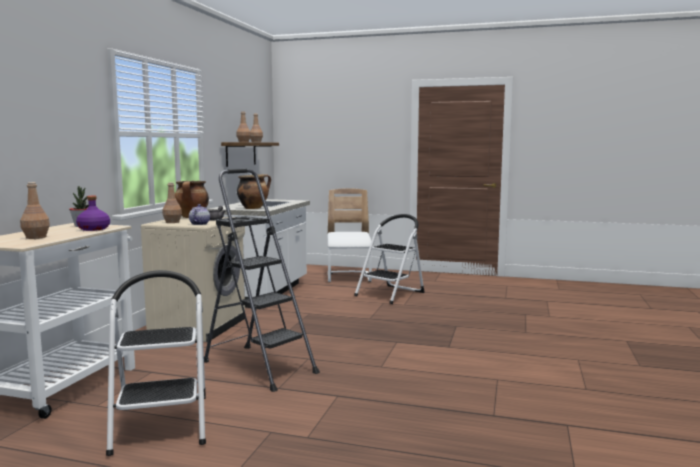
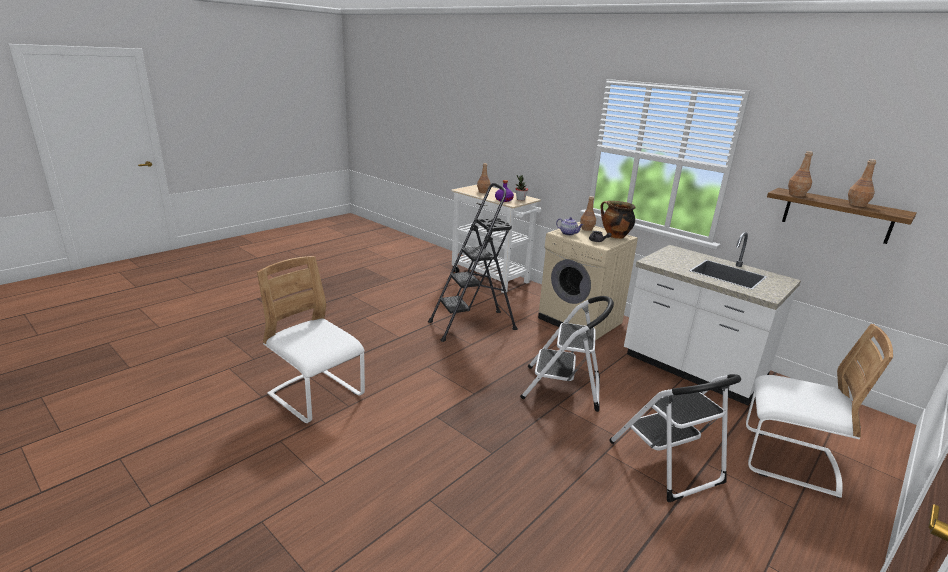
camera: 115 degrees right, 15 degrees up
(162, 422) = (422, 291): step ladder -> step ladder (564, 389)
(253, 208) = (667, 260): cooking pot -> none
(513, 398) = (316, 396): none -> white chair

